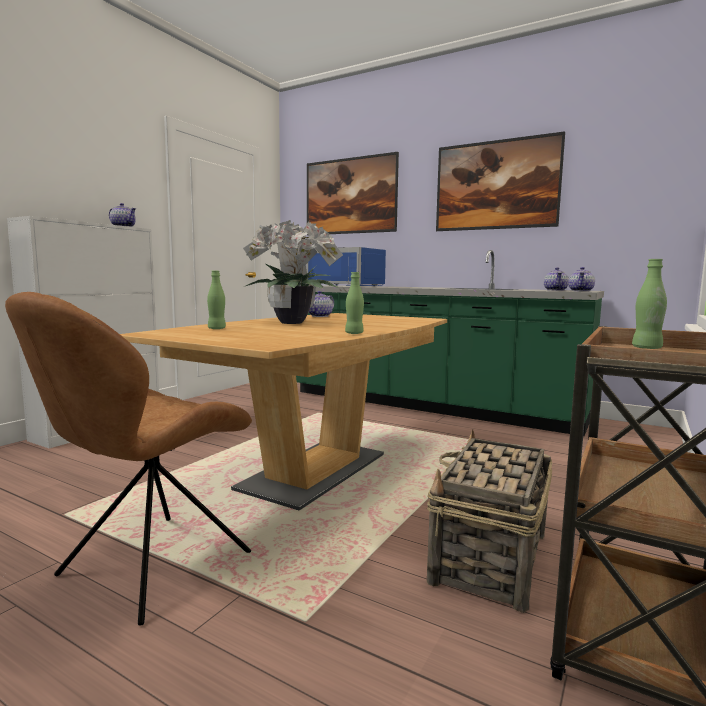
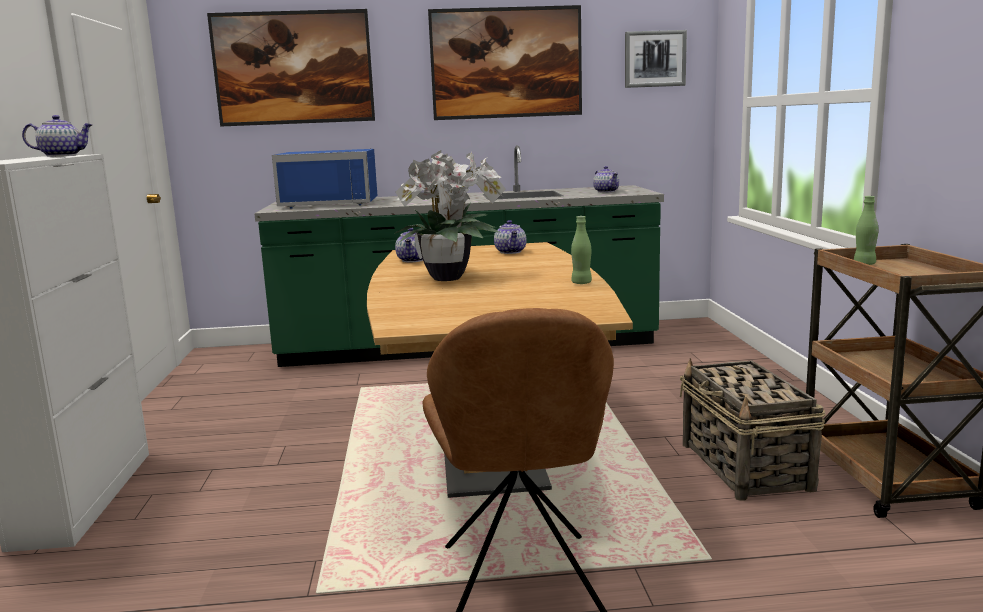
camera: 35 degrees left, 5 degrees up
(217, 328) = (428, 304): green bottle -> none
(581, 291) = (639, 192): teapot -> teapot (511, 252)
(637, 174) = (655, 59): none -> picture

